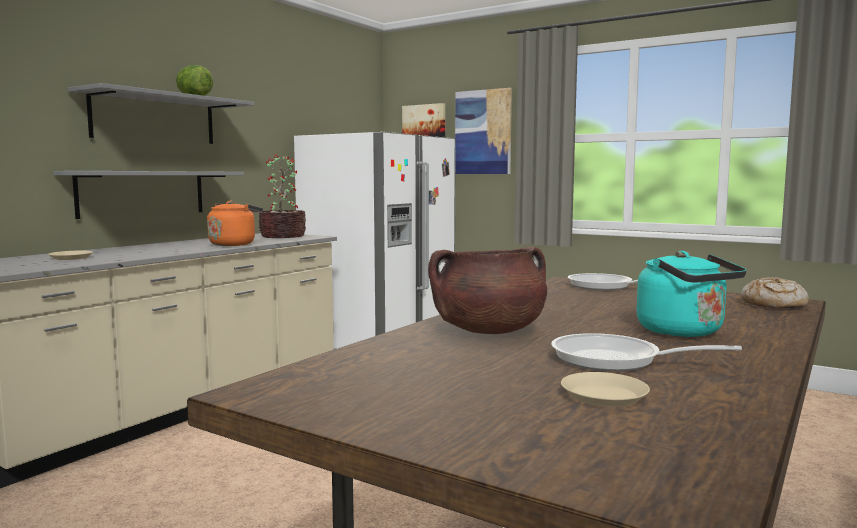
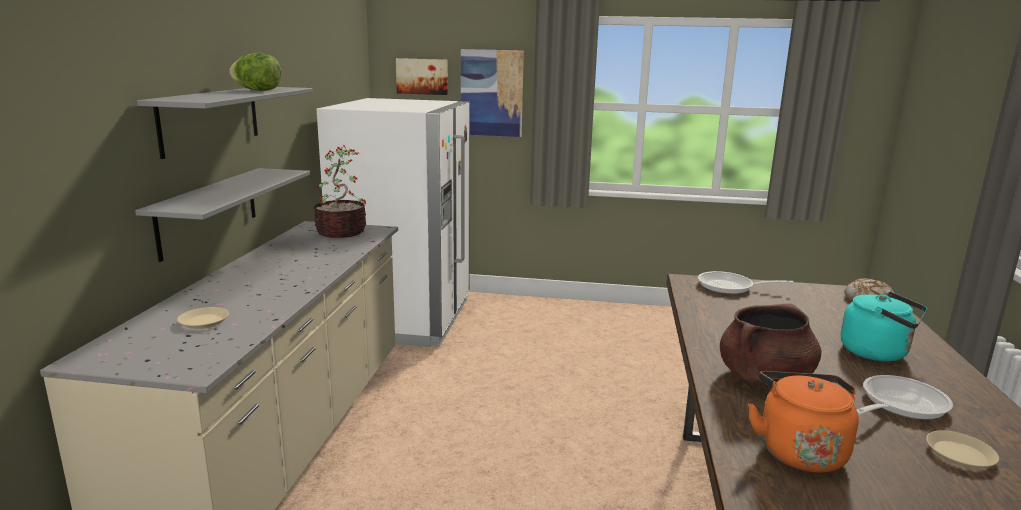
camera: 25 degrees left, 10 degrees up
(234, 244) = (327, 259): orange kettle -> orange kettle (799, 450)
(615, 360) = (899, 404): frying pan -> frying pan turned 150 degrees clockwise

